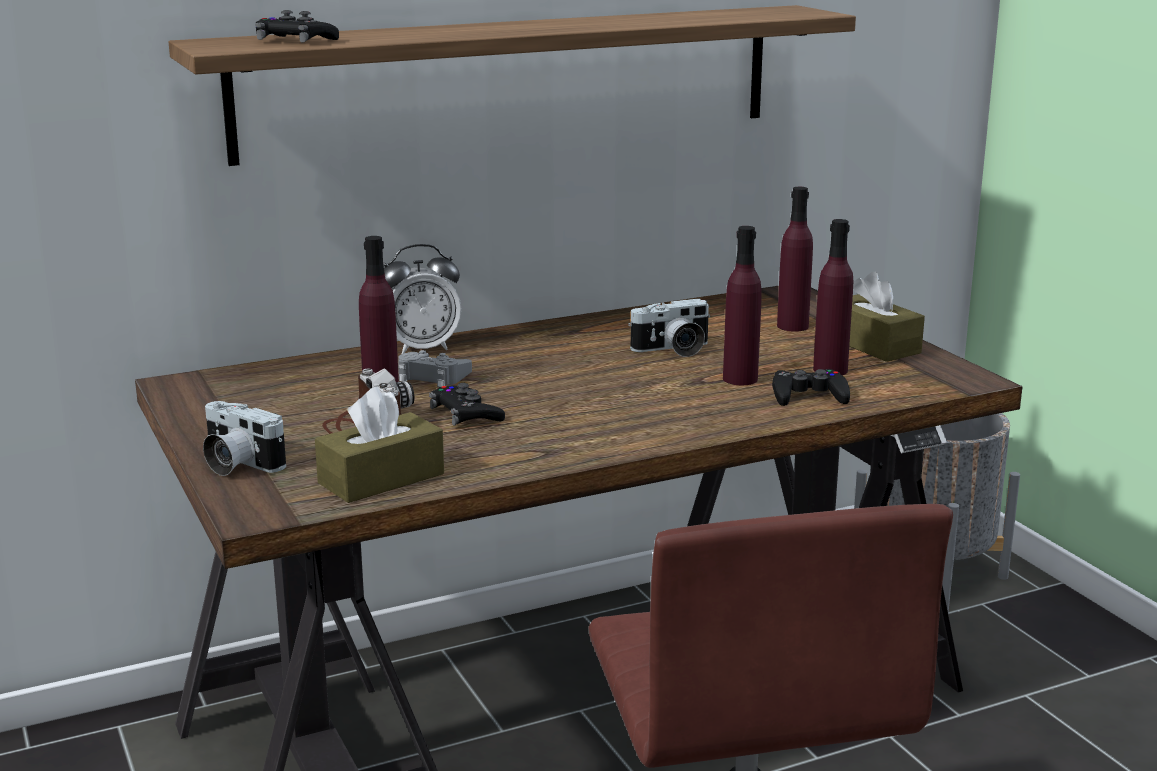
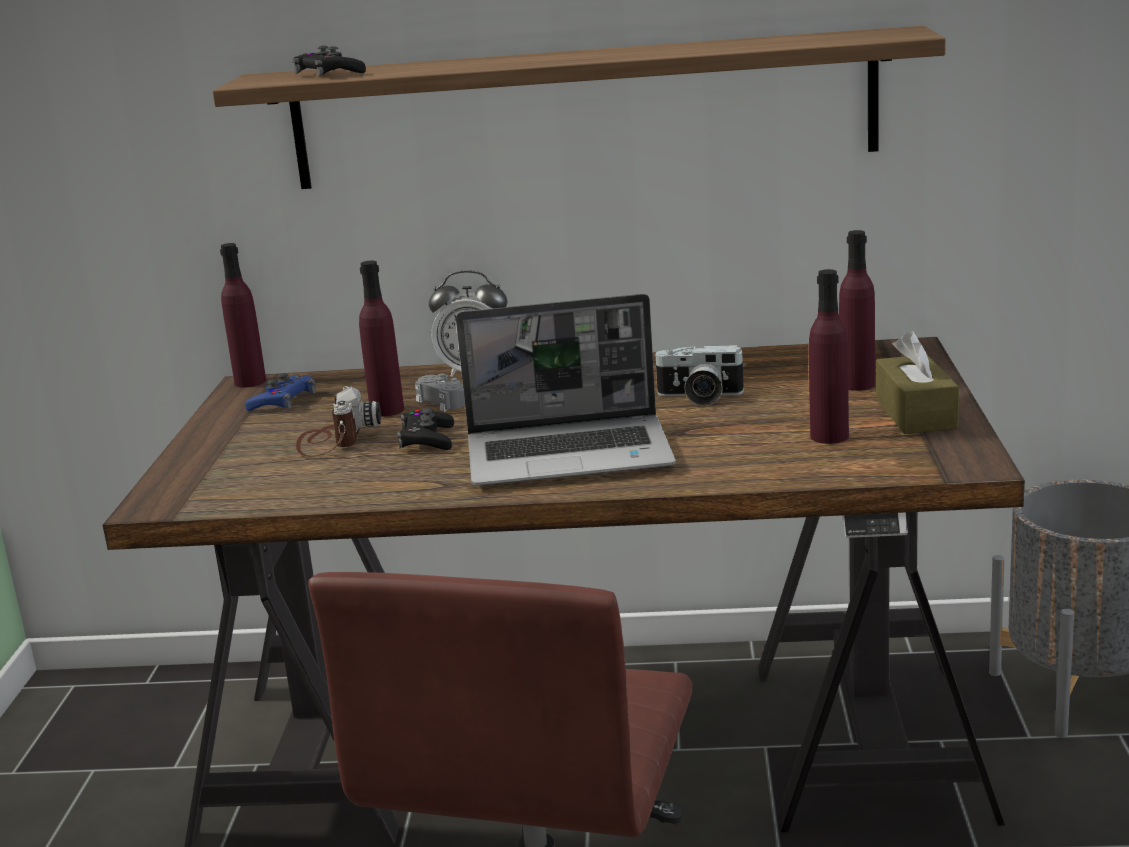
camera: 30 degrees right, 0 degrees up
(236, 464) = (196, 460): camera -> none
(249, 396) = (283, 401): none -> blue game controller
(381, 478) = (282, 489): brown tissue box -> none
(629, 411) = (571, 454): none -> laptop
(740, 379) = (723, 435): purple bottle -> purple bottle (250, 382)
(808, 396) = (767, 461): black game controller -> none

